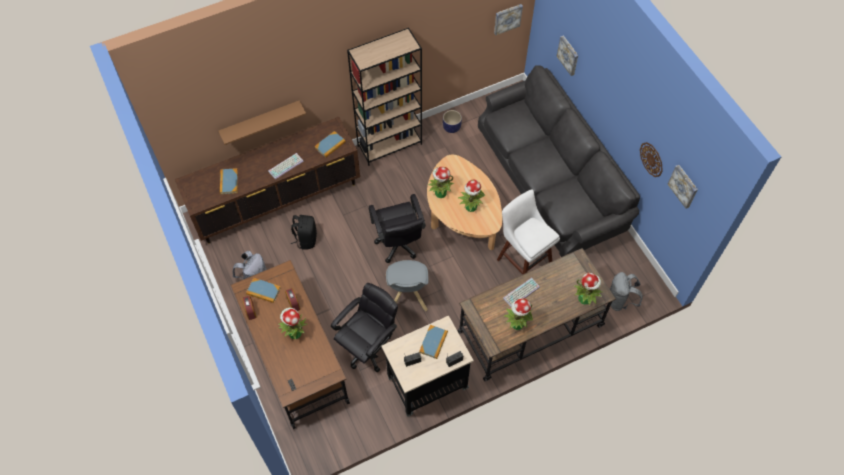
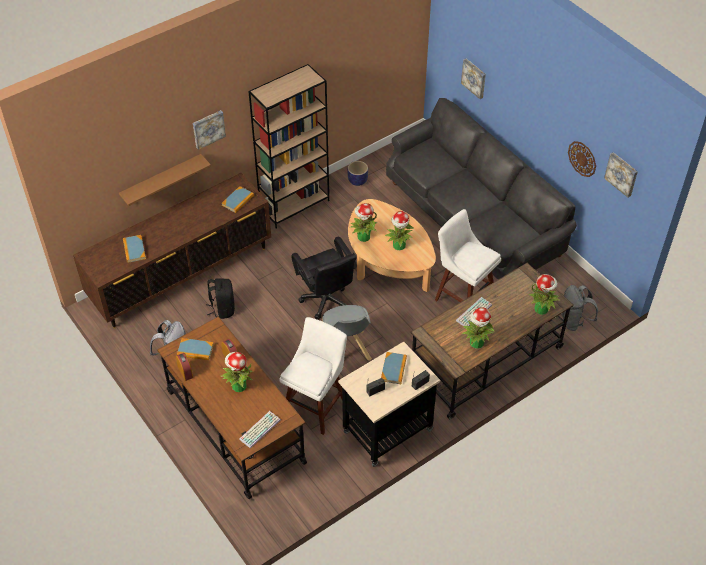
camera: 10 degrees left, 10 degrees down
(286, 165) = (194, 226): keyboard -> keyboard (260, 428)
(369, 348) = (316, 406): black office chair -> white stool
(507, 18) = (403, 53): picture -> picture (208, 128)

